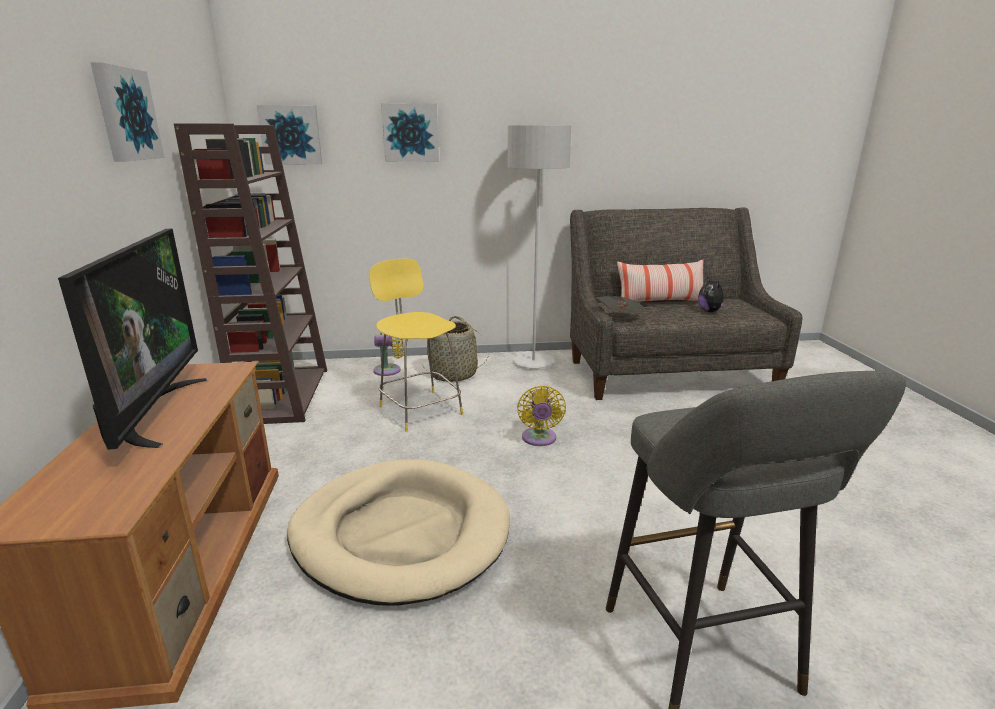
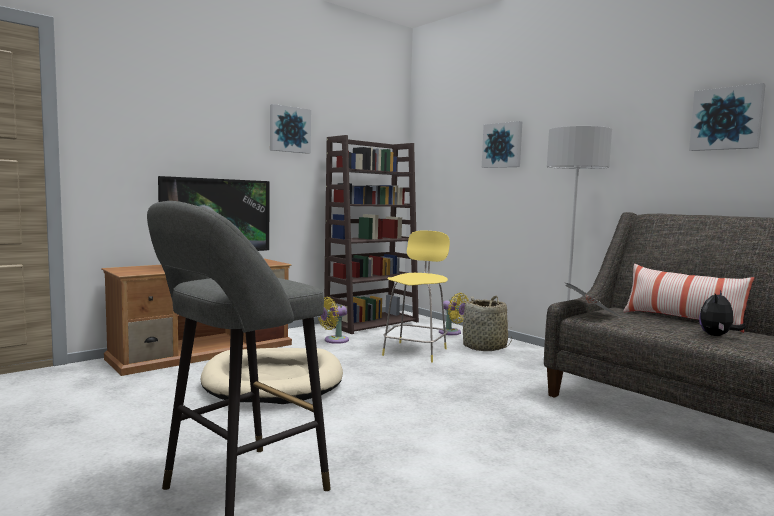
camera: 55 degrees right, 15 degrees down
(291, 135) = (435, 151): picture -> picture (726, 119)
(539, 439) = (440, 390): yellow fan -> yellow fan (334, 340)

